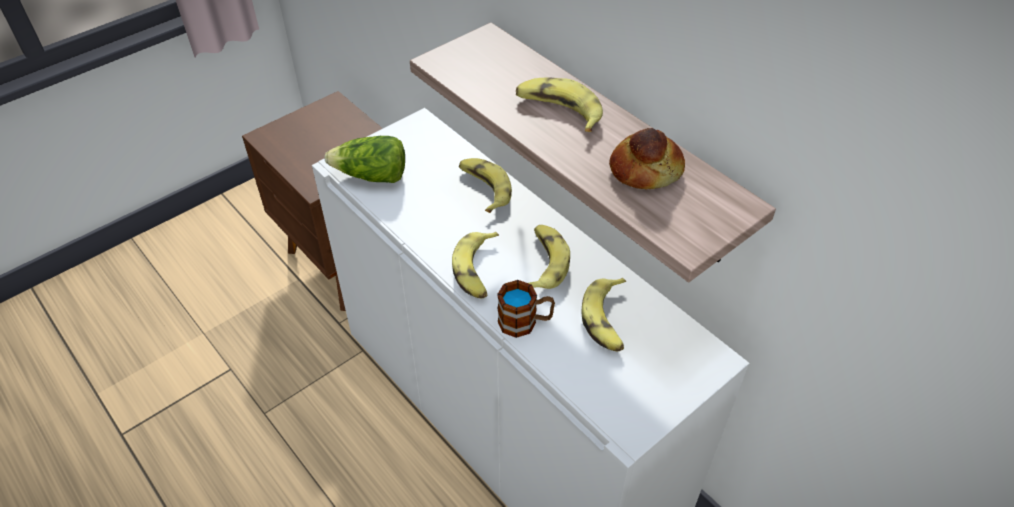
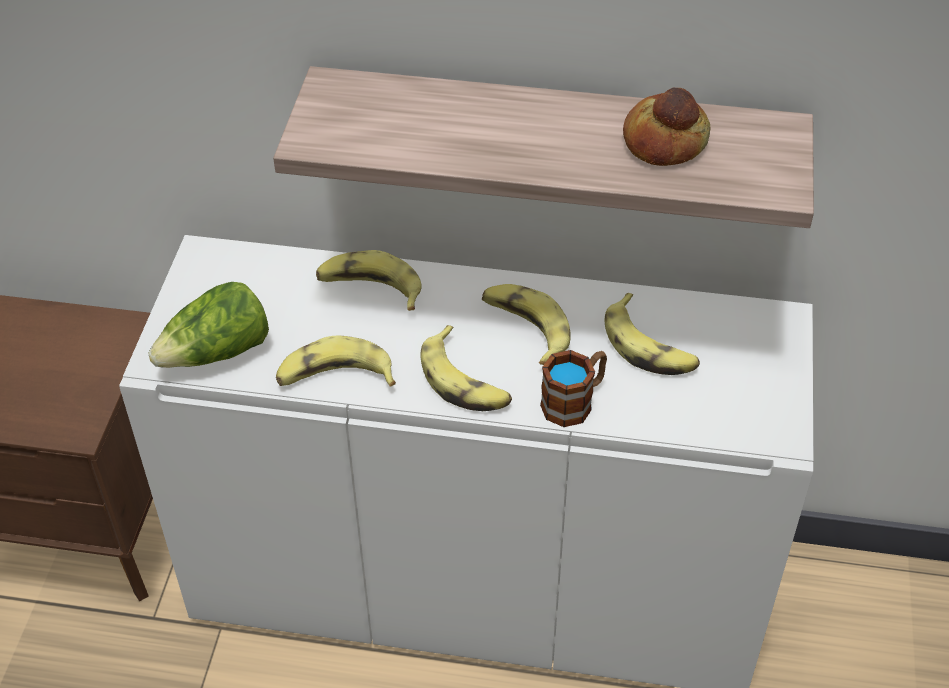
camera: 40 degrees left, 0 degrees up
(558, 111) = (510, 127): banana -> banana (335, 377)

